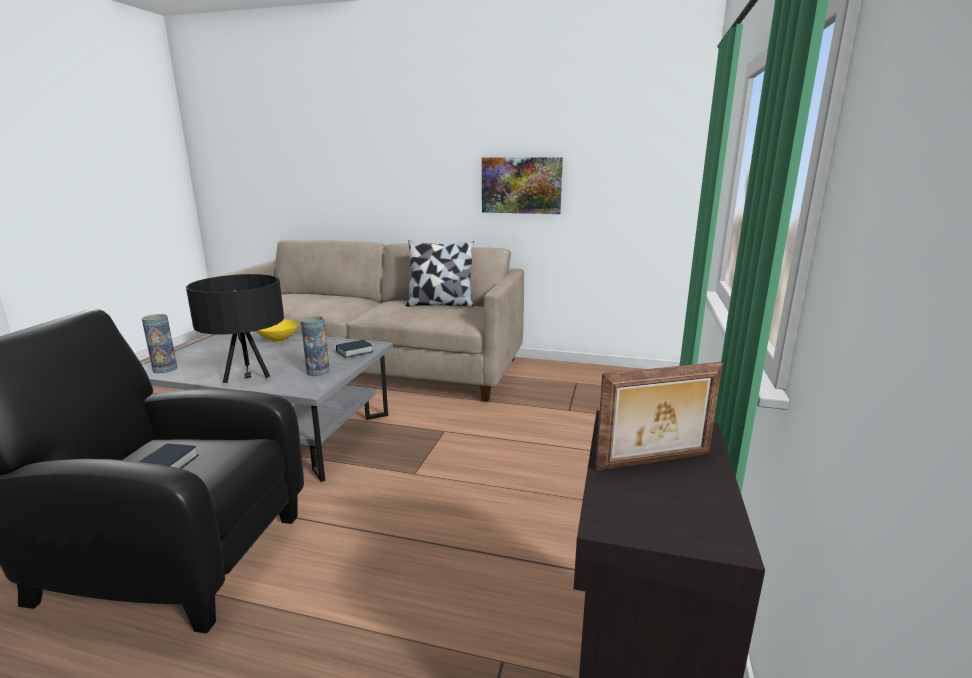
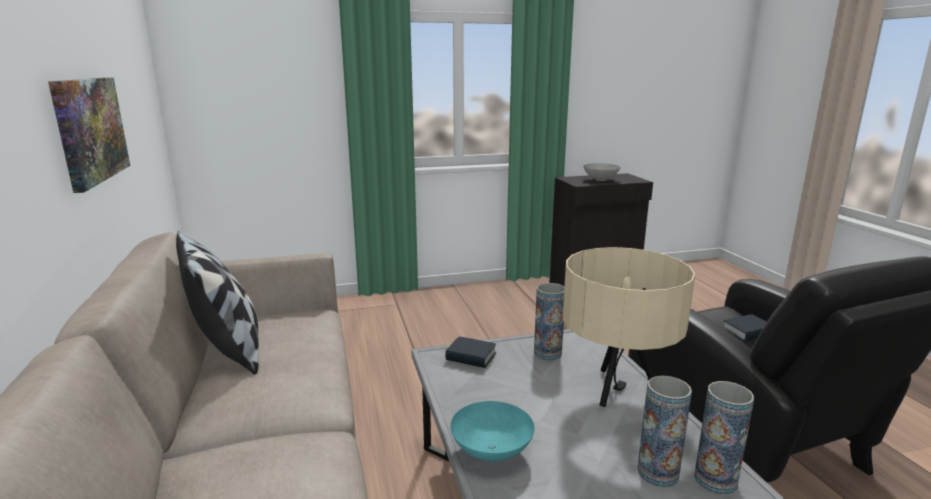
camera: 120 degrees left, 0 degrees up
(196, 361) = (657, 472): none -> vase
(248, 373) = (616, 391): black table lamp -> beige table lamp
(279, 340) = (492, 450): yellow bowl -> turquoise bowl
(654, 462) = (600, 179): picture frame -> grey bowl

